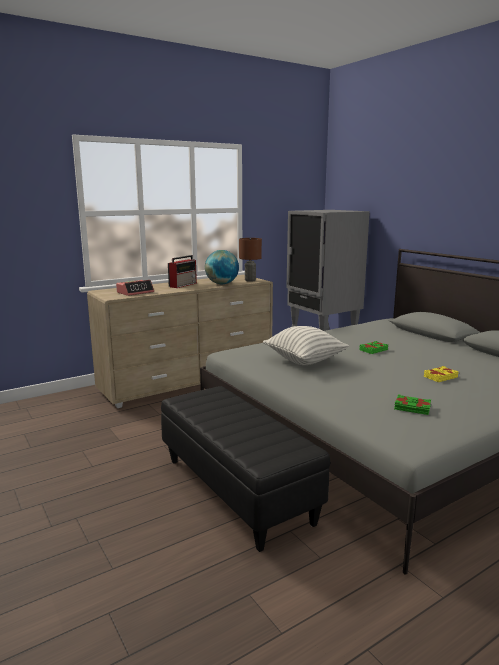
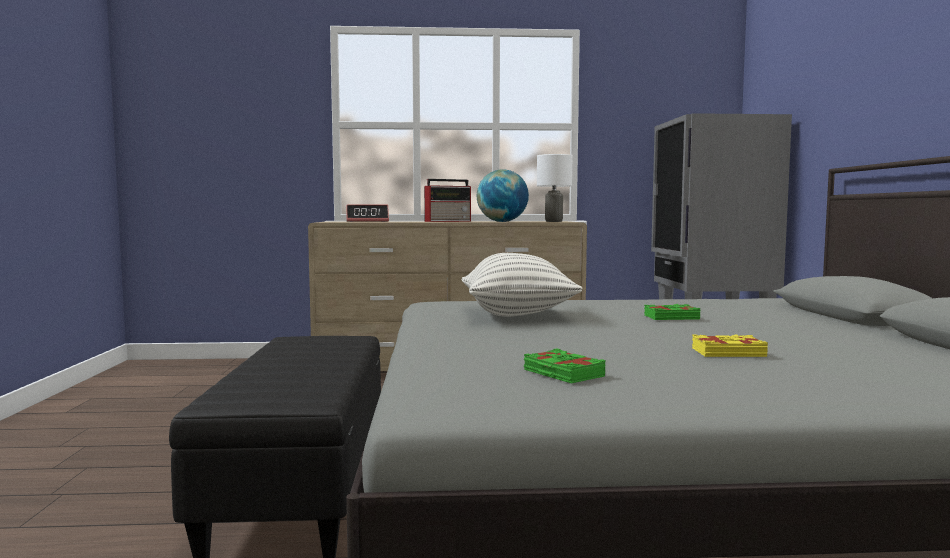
camera: 30 degrees right, 10 degrees down
(251, 280) = (554, 221): brown table lamp -> white table lamp

